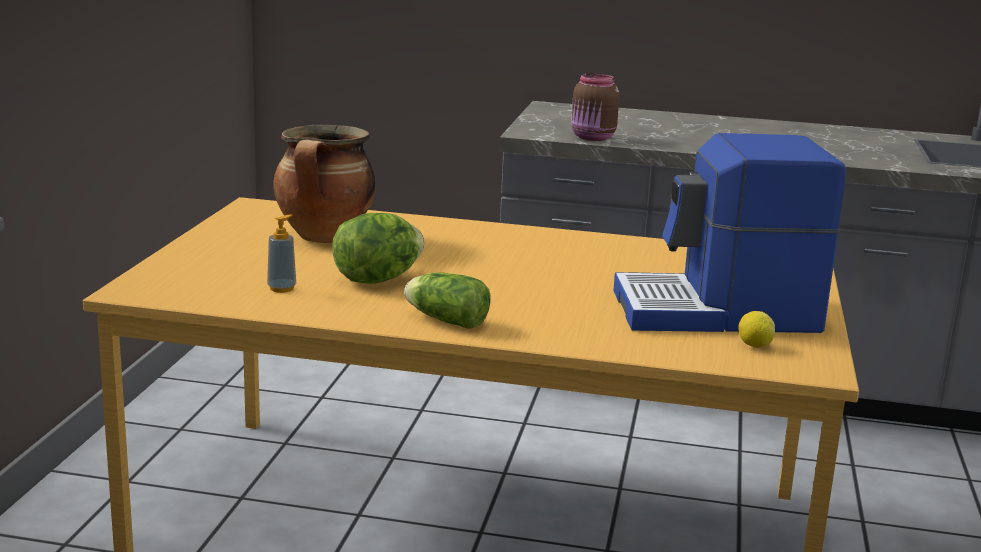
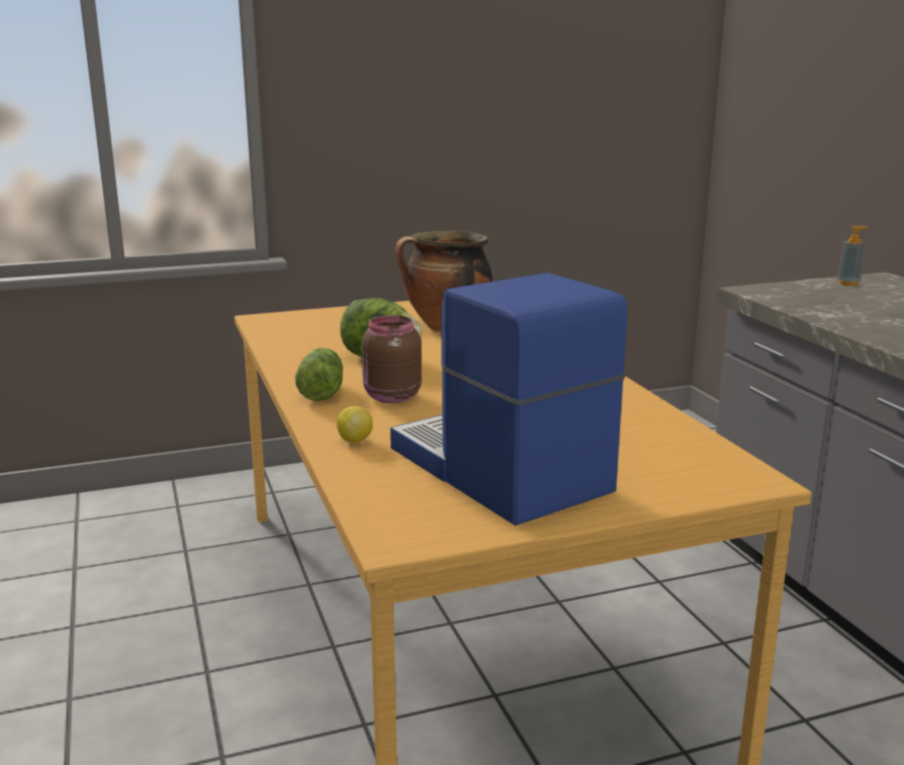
camera: 60 degrees right, 0 degrees up
(282, 288) = (320, 343): soap dispenser -> soap dispenser (848, 283)
(593, 137) = (807, 307): brown jar -> brown jar (391, 397)
(754, 345) = (425, 501): lemon -> lemon (355, 440)

